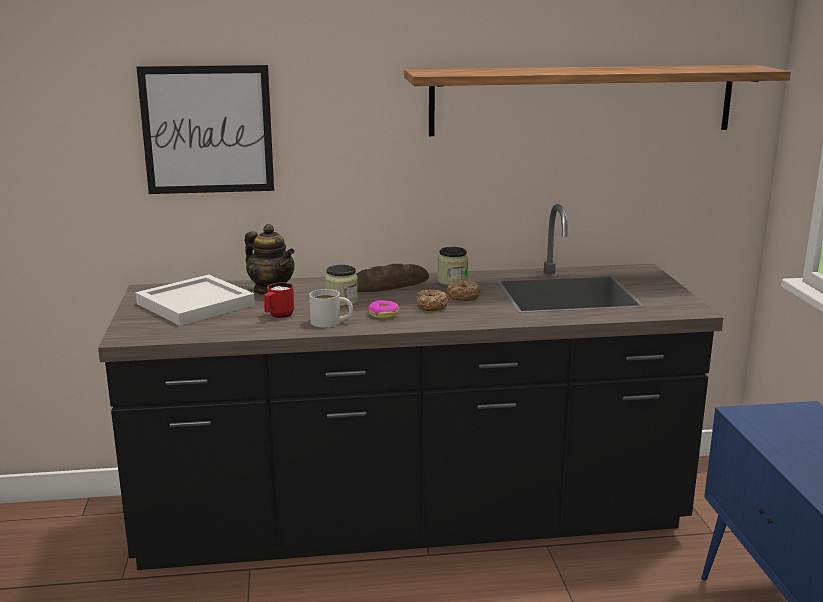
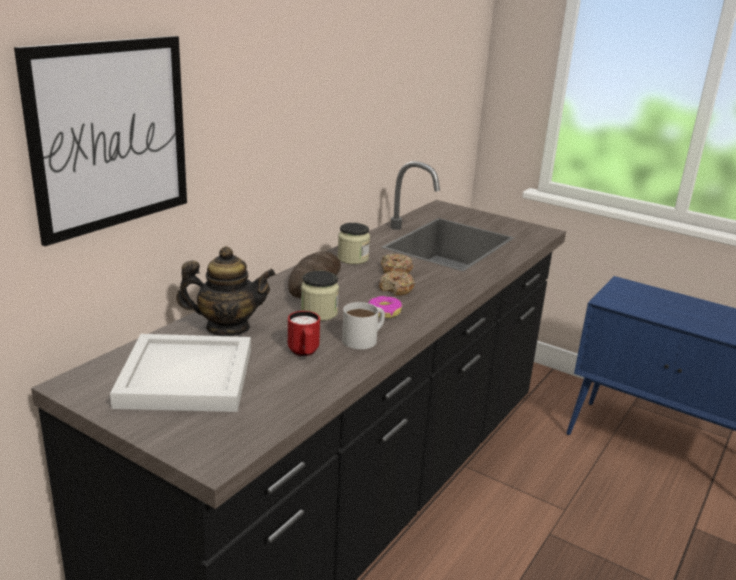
camera: 50 degrees left, 5 degrees up
(582, 100) = (403, 57): shelf -> none

